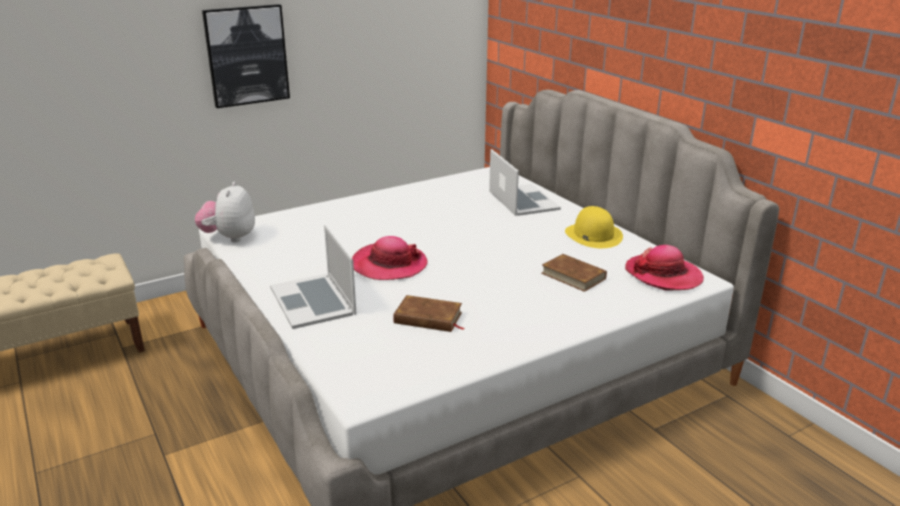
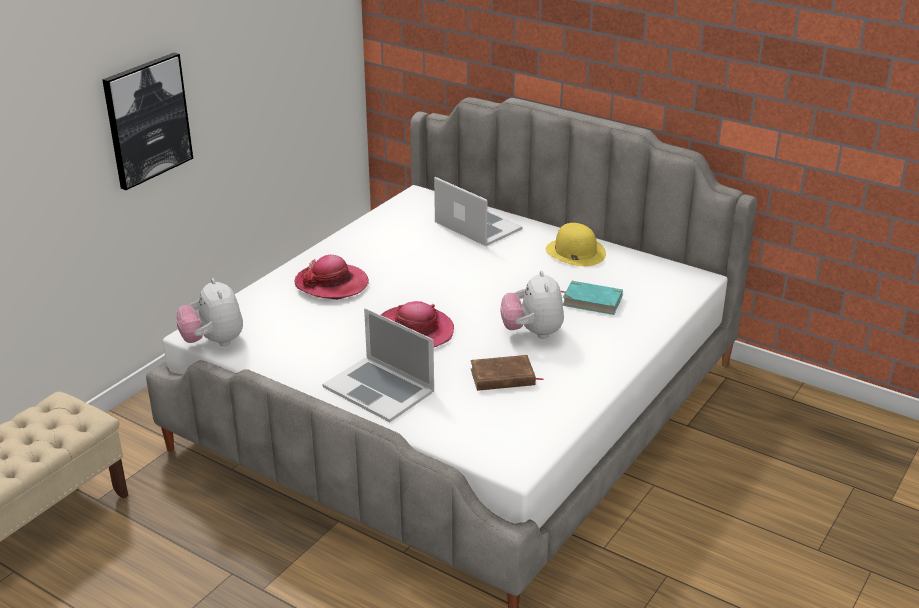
camera: 25 degrees left, 5 degrees up
(491, 289) = (532, 333): none -> plush toy
(573, 276) = (592, 301): brown book -> turquoise book
(663, 275) = (666, 281): hat -> hat (332, 284)

